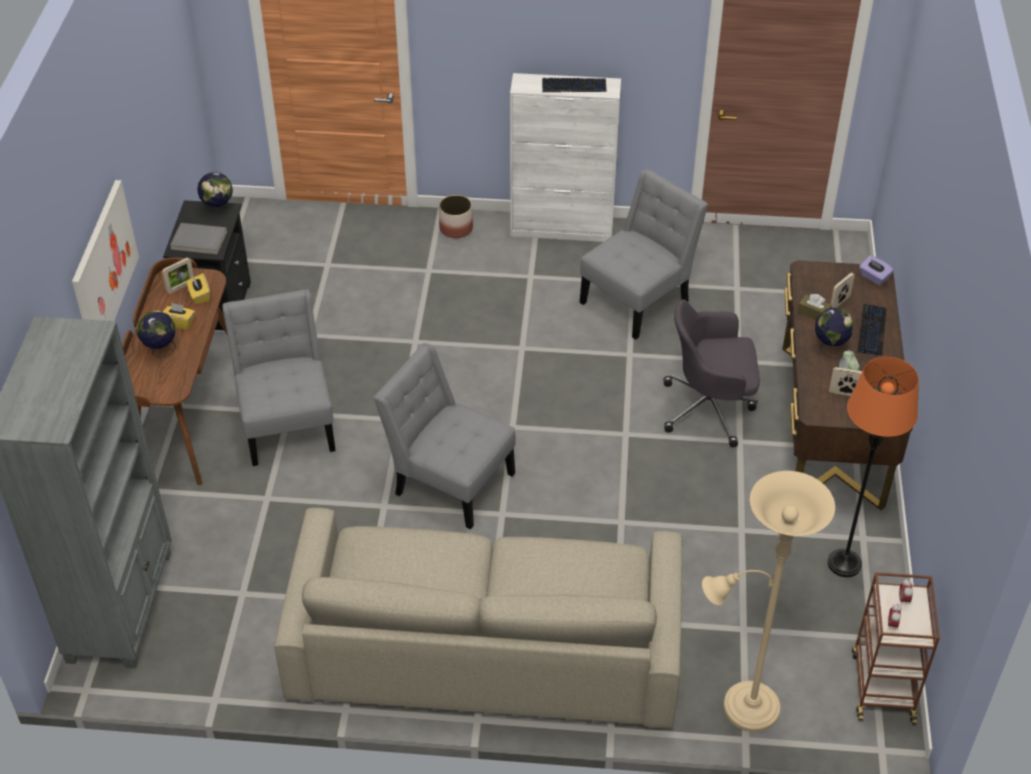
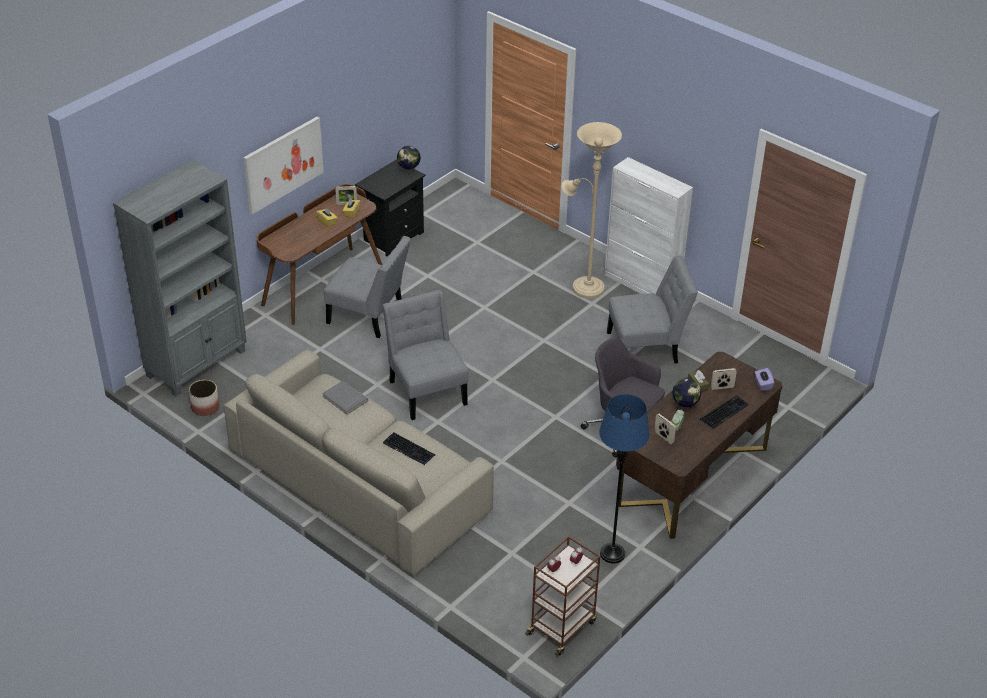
camera: 35 degrees right, 5 degrees down
(160, 351) = (303, 231): globe -> none
(199, 241) = (381, 184): grey book -> grey book (344, 399)
(287, 422) = (369, 316): grey chair -> grey chair turned 90 degrees clockwise
(455, 228) = (574, 255): planter -> planter (205, 407)
(574, 86) = (657, 179): keyboard -> keyboard (409, 449)
(743, 707) = (467, 591): beige floor lamp -> beige floor lamp (584, 286)
(844, 564) = (612, 554): orange floor lamp -> blue floor lamp

